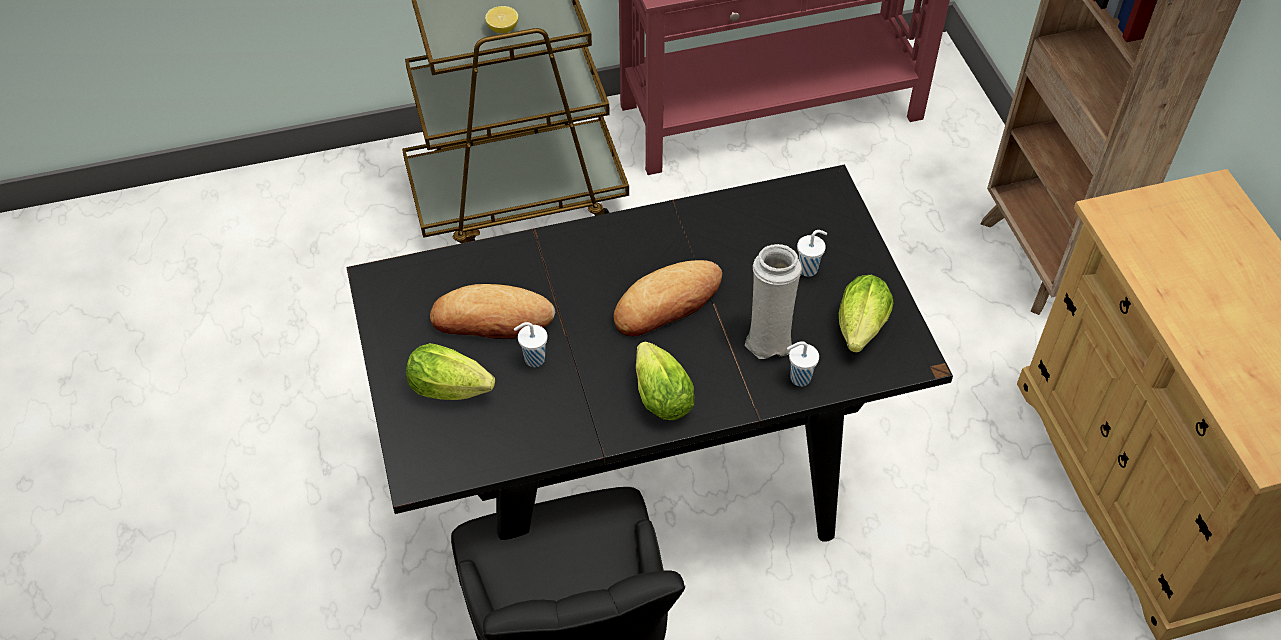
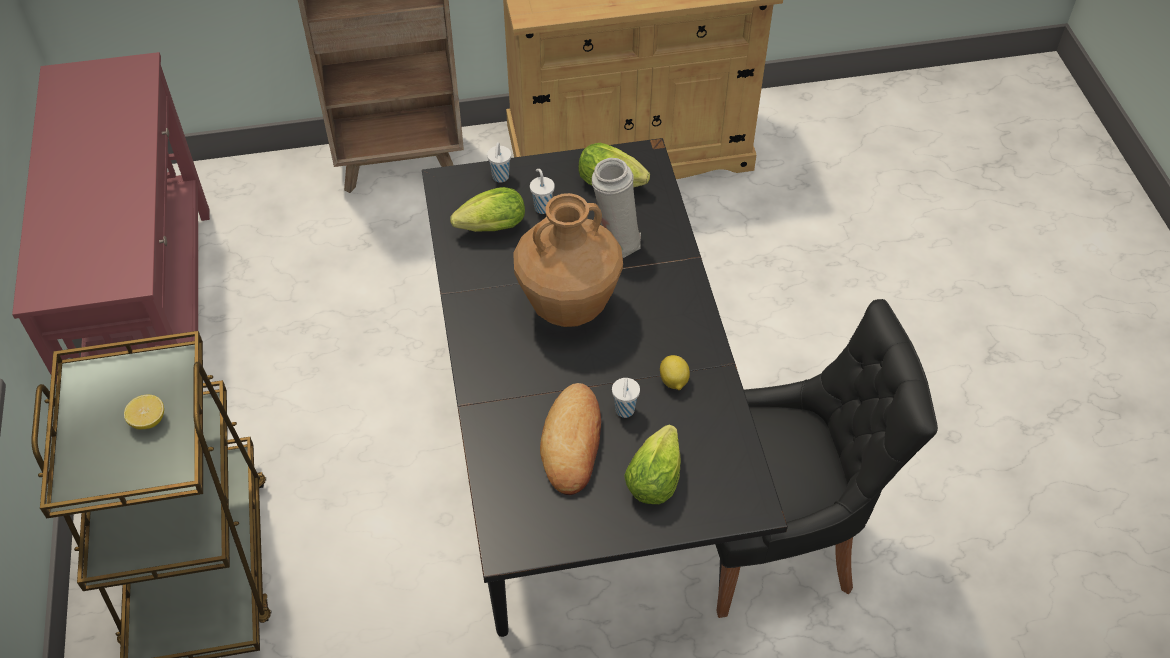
camera: 85 degrees left, 0 degrees up
(574, 400) = (673, 381): none -> lemon
(659, 393) = (670, 320): lettuce -> lettuce (488, 228)
(667, 303) = (569, 307): bread -> brown vase
(799, 378) = (659, 227): white cup -> white cup (500, 177)

